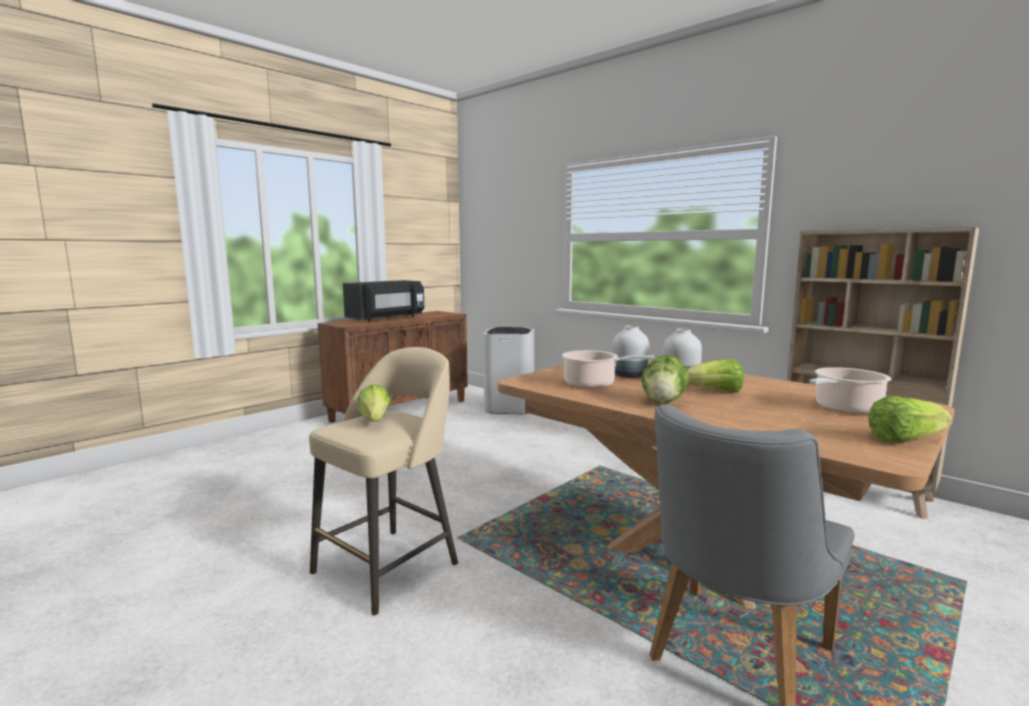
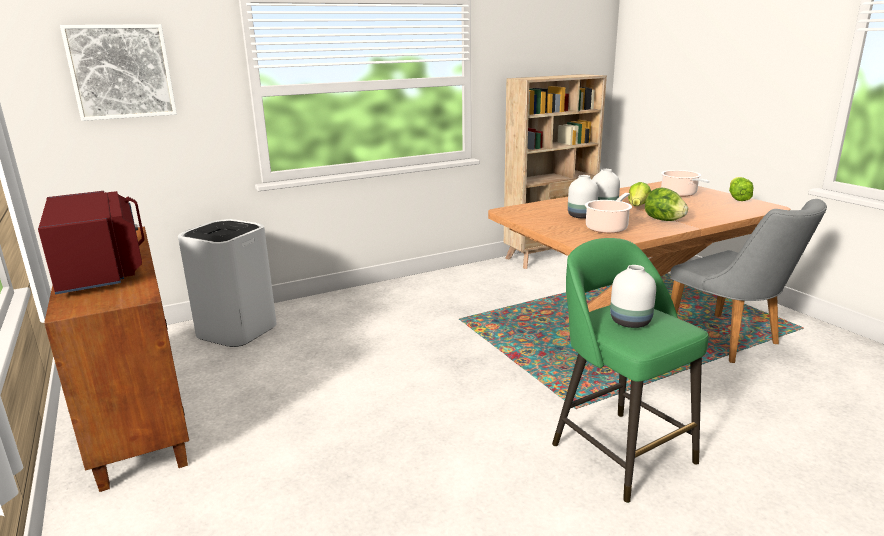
camera: 70 degrees left, 10 degrees up
(375, 420) = (629, 322): lettuce -> white vase
(387, 318) = (101, 270): black microwave -> red microwave
(389, 566) = (619, 451): beige stool -> green stool
(503, 222) = (121, 72): none -> picture

